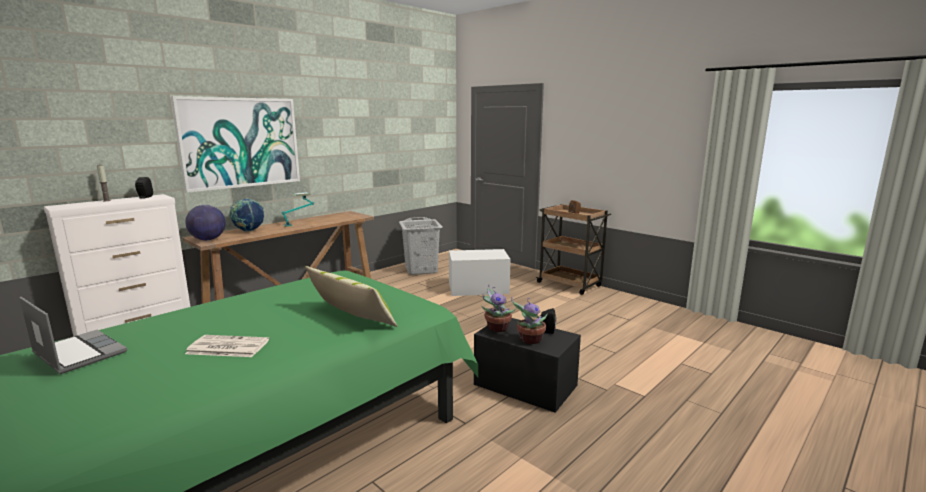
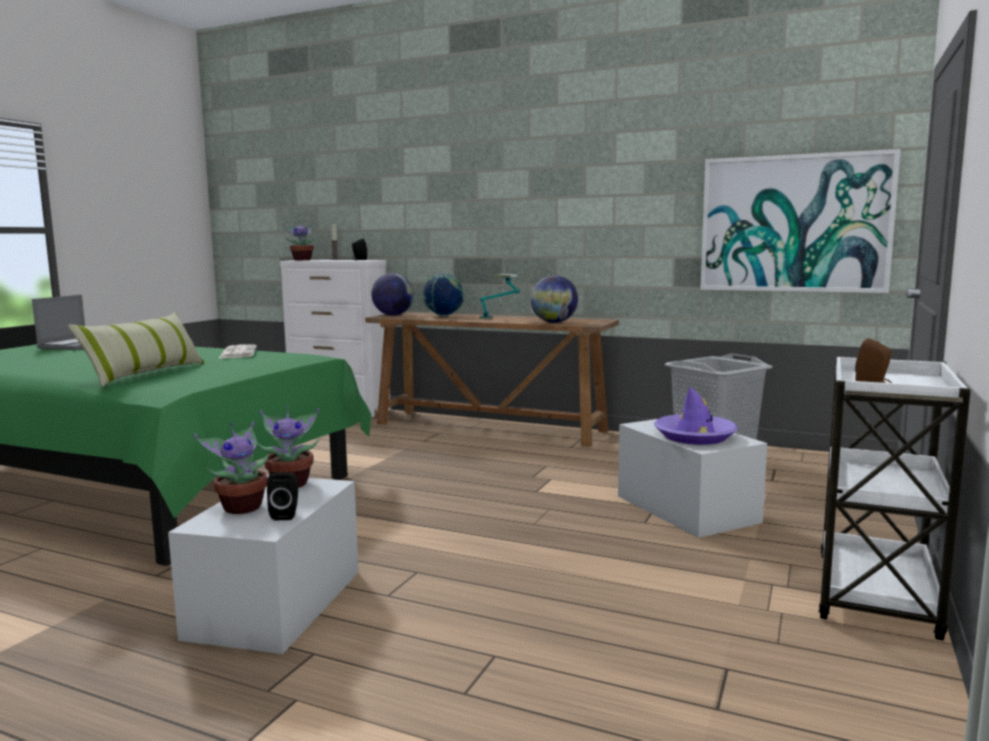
camera: 70 degrees right, 5 degrees down
(72, 206) = (302, 260): none -> potted plant
(226, 347) = (70, 361): newspaper -> newspaper (237, 353)
(240, 142) = (467, 203): picture -> picture (794, 224)
(340, 219) = (554, 322): none -> globe
(485, 254) = (694, 436): none -> purple hat
(525, 385) = (276, 603): black storage box -> white storage box
(570, 284) = (876, 596): brown cart -> white cart

